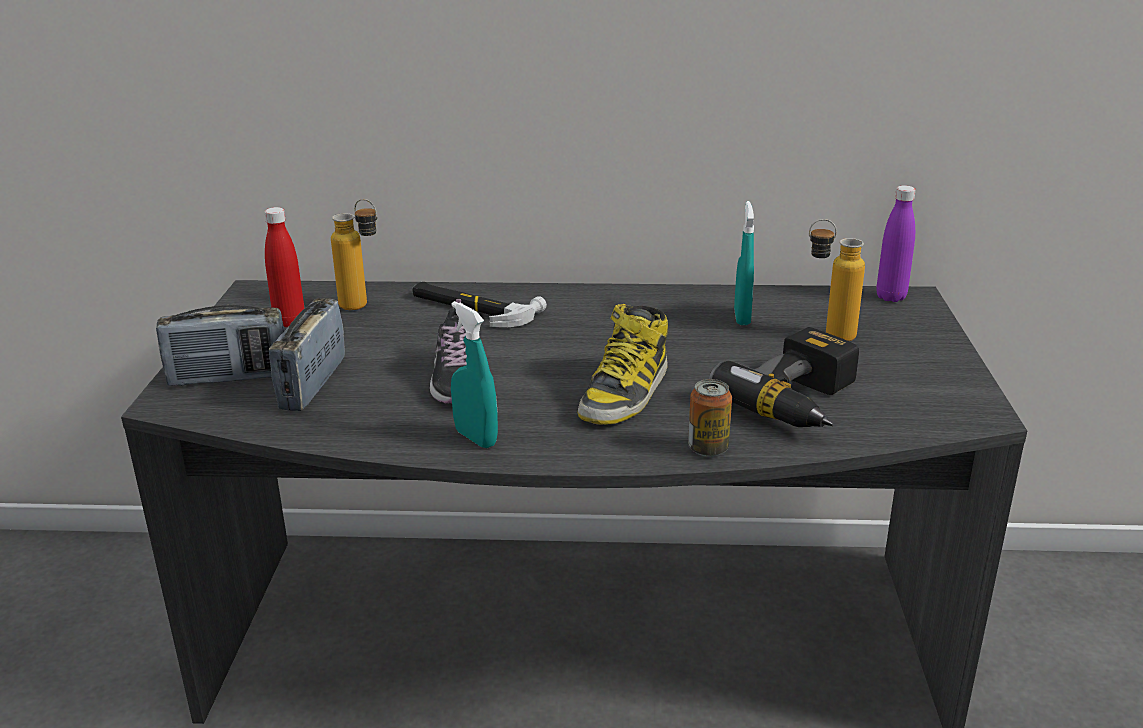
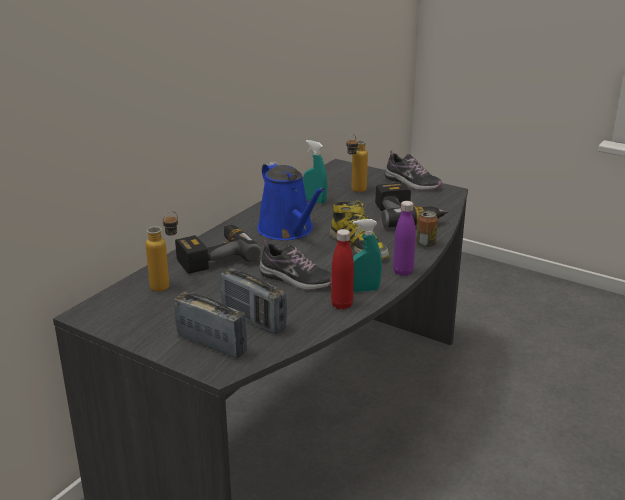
camera: 60 degrees left, 0 degrees up
(229, 378) = (211, 344): radio -> radio turned 75 degrees counterclockwise
(290, 322) = (155, 311): red bottle -> red bottle (342, 305)
(472, 308) = (214, 255): hammer -> power drill
(611, 329) = (288, 230): none -> blue watering can
(891, 297) = (334, 169): purple bottle -> purple bottle (403, 272)
(949, 371) = (412, 183): none -> shoe

